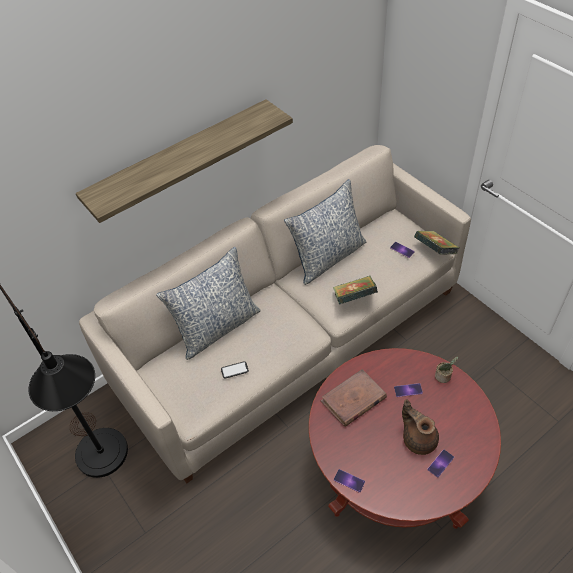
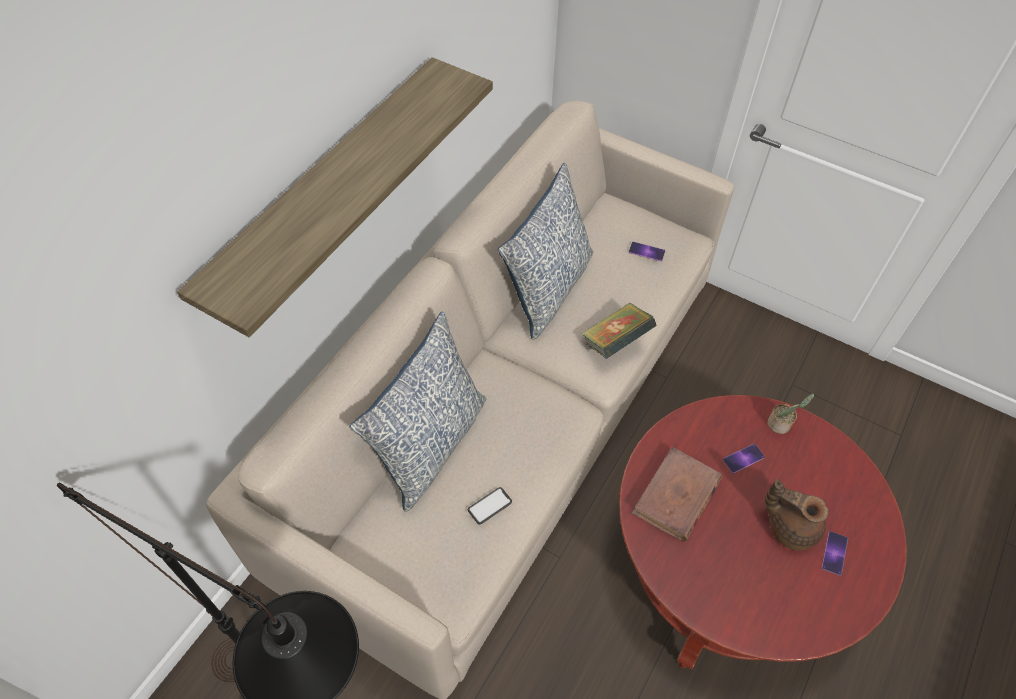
camera: 25 degrees left, 5 degrees up
(349, 480) = (726, 623): phone -> none
(435, 251) = (688, 242): book -> none

